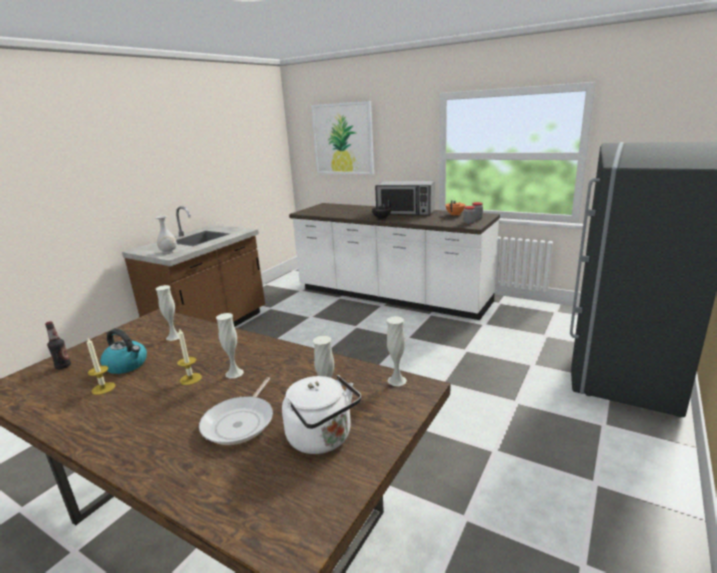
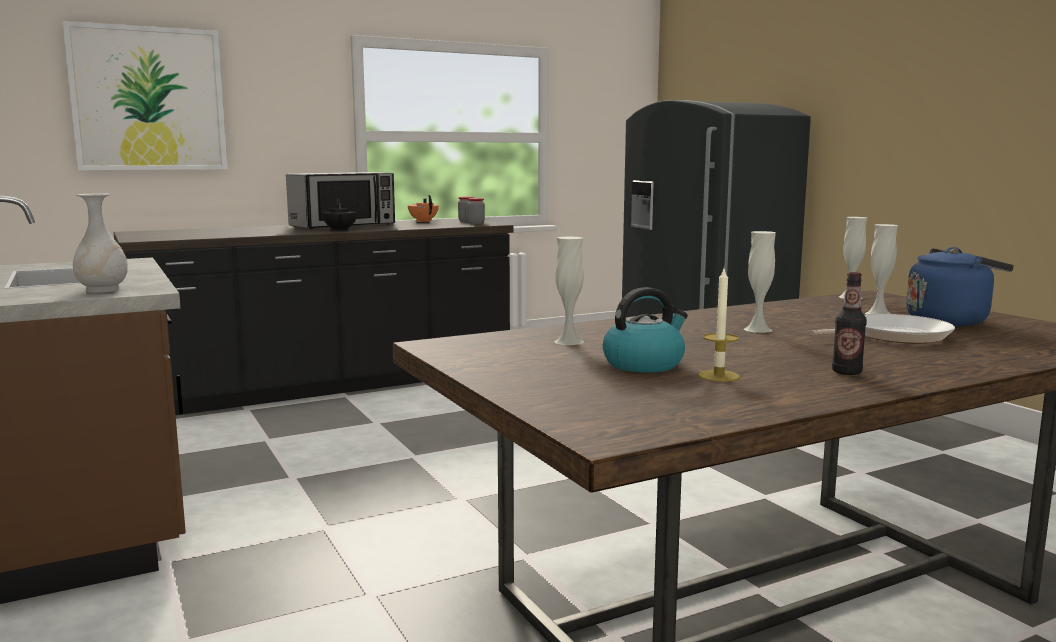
camera: 60 degrees left, 10 degrees down
(63, 366) = (575, 395): bottle -> bottle (846, 372)
(190, 379) = (749, 343): candle -> none
(240, 422) = (893, 336): frying pan -> frying pan turned 60 degrees counterclockwise
(323, 439) = (950, 321): white kettle -> blue kettle
(391, 296) = (330, 385): white counter -> black counter

